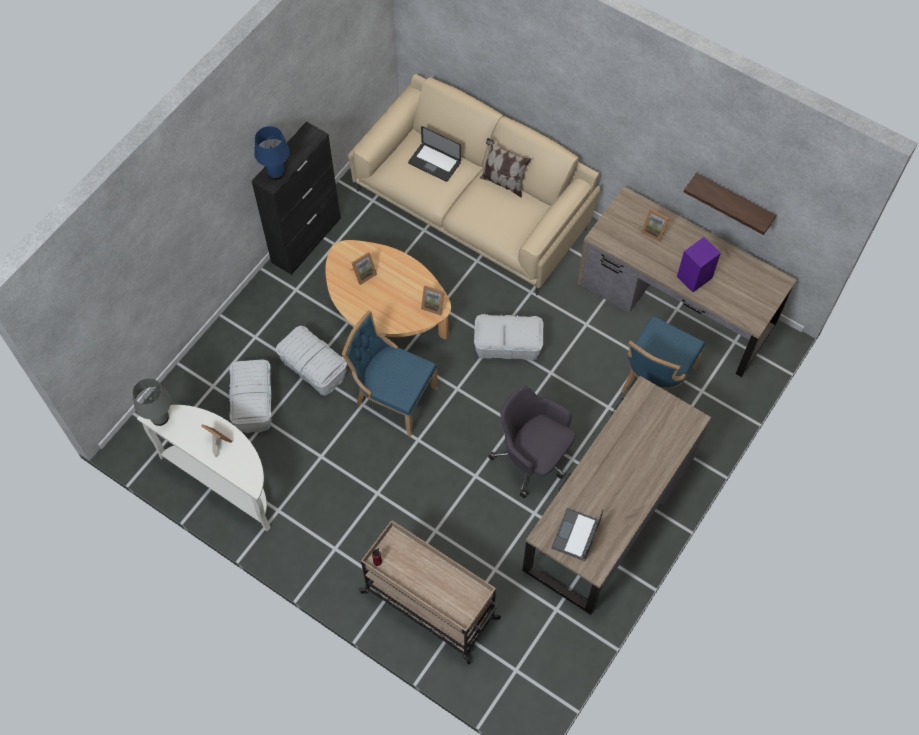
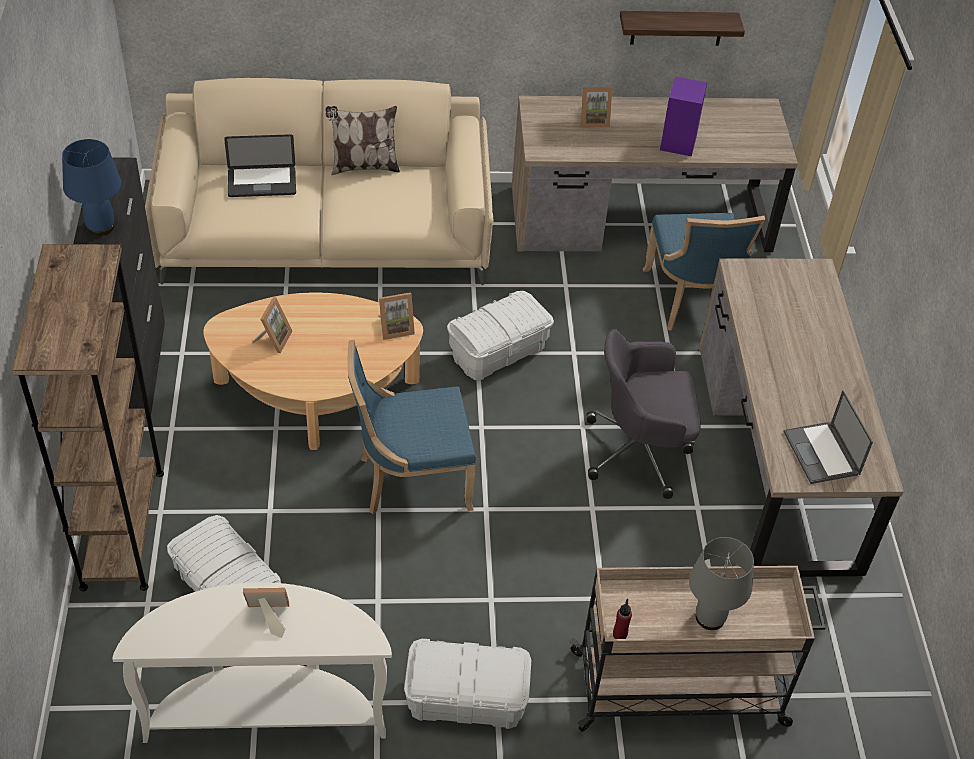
camera: 40 degrees left, 15 degrees down
(160, 417) = (150, 636): grey table lamp -> grey table lamp (710, 617)
(230, 336) = (123, 529): none -> brown bookcase
(313, 369) = (276, 505): white storage box -> white storage box (466, 699)

